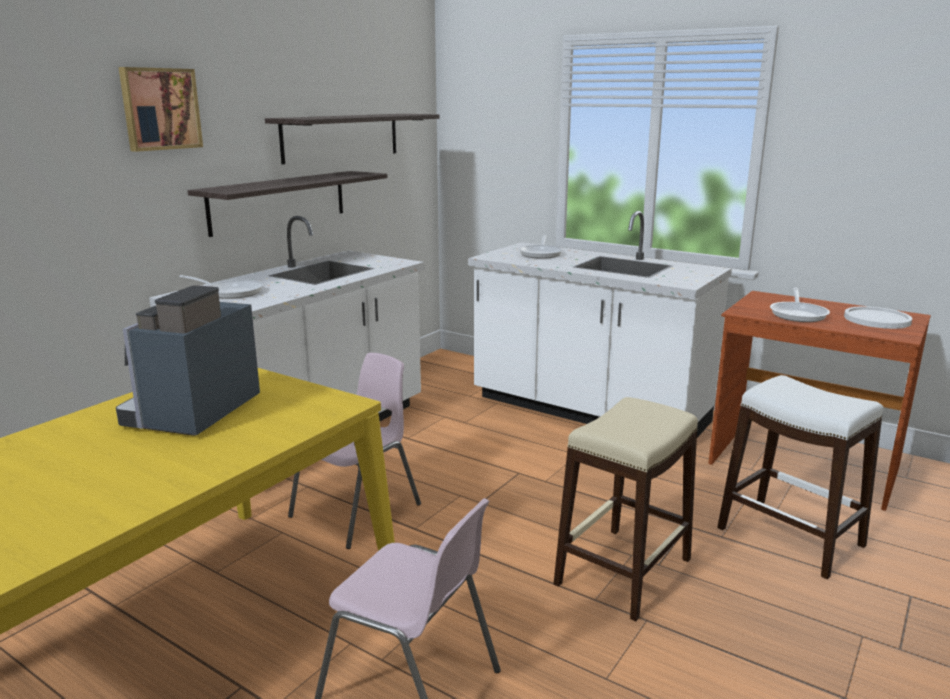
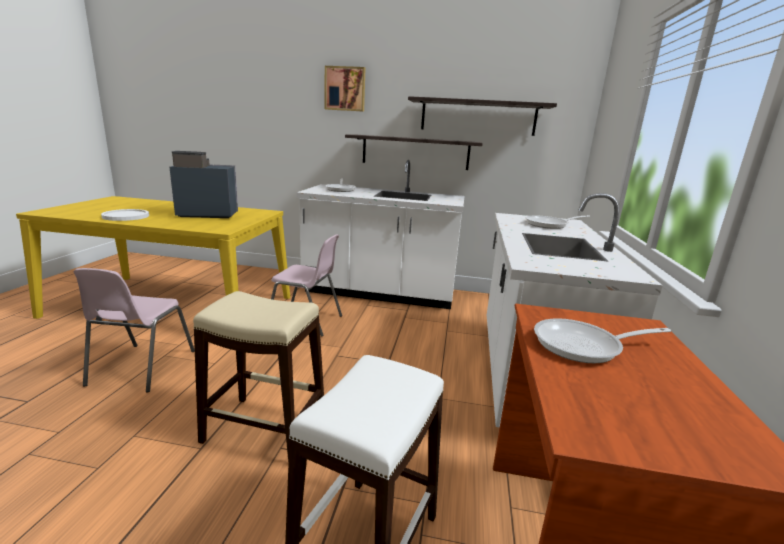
camera: 65 degrees right, 0 degrees up
(877, 319) = (664, 415): white plate -> white plate (126, 216)

